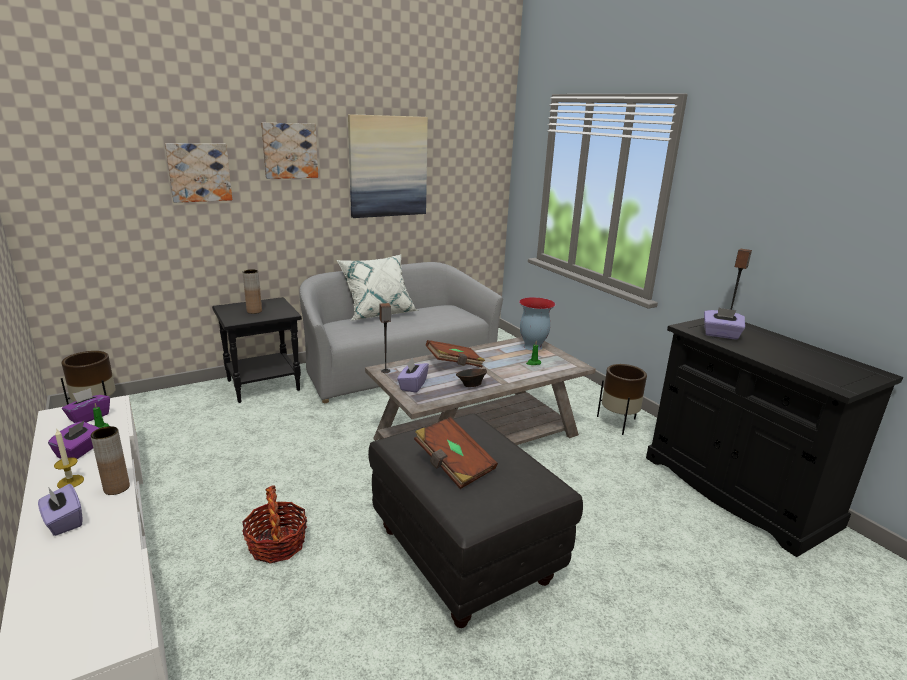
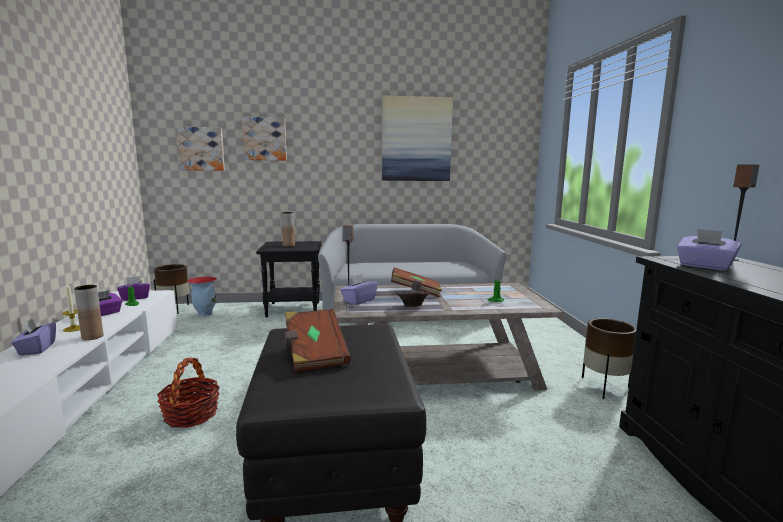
camera: 25 degrees right, 10 degrees down
(289, 150) = (333, 124): picture -> picture (202, 149)
(378, 313) = (395, 261): white pillow -> none
(532, 347) = (507, 290): vase -> vase (204, 314)

